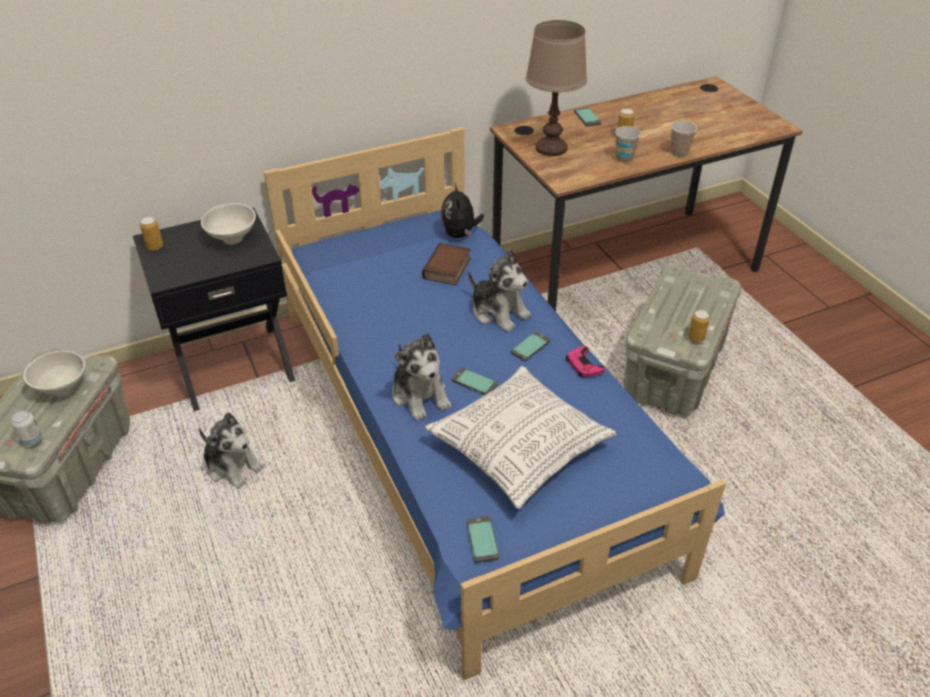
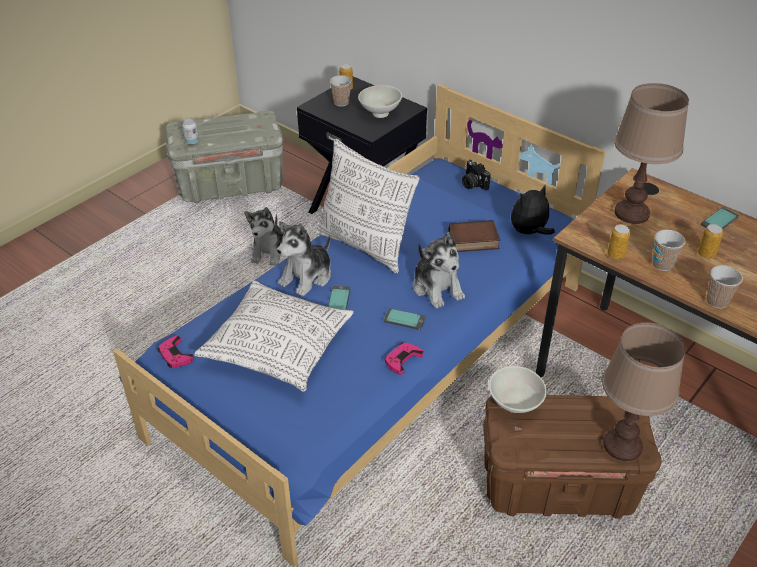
camera: 65 degrees right, 0 degrees up
(62, 387) = (241, 132): white bowl -> white bowl (515, 404)
(180, 258) = (341, 103): none -> cup
(361, 241) = (473, 184): none -> camera
(401, 339) = (365, 246): none -> pillow
(482, 540) = (175, 355): phone -> pink game controller
(499, 312) = (437, 288): plush toy -> plush toy turned 45 degrees counterclockwise
(672, 370) = (559, 485): grey storage box -> brown storage box
(696, 338) = (527, 445): can -> can (615, 255)
(715, 290) = (623, 445): none -> brown table lamp

